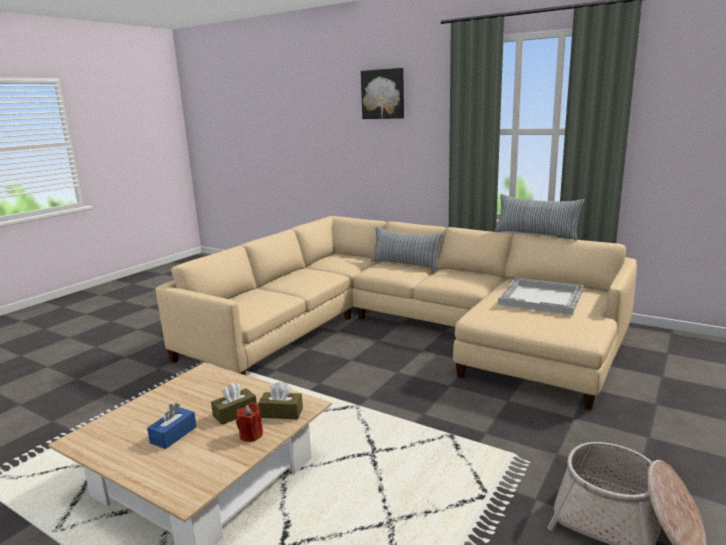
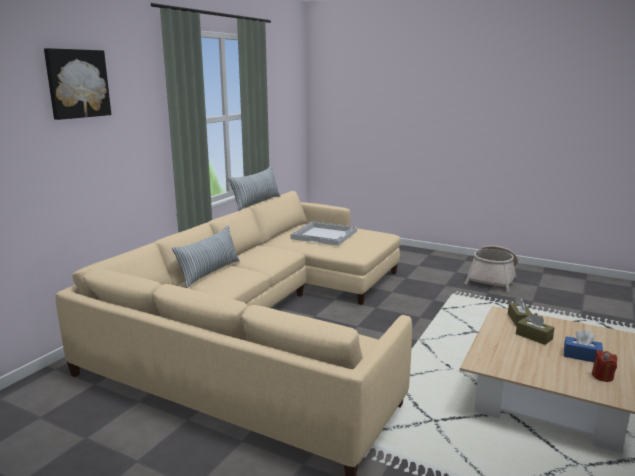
camera: 95 degrees left, 0 degrees up
(251, 435) = (554, 327): red candle -> red candle (602, 376)

